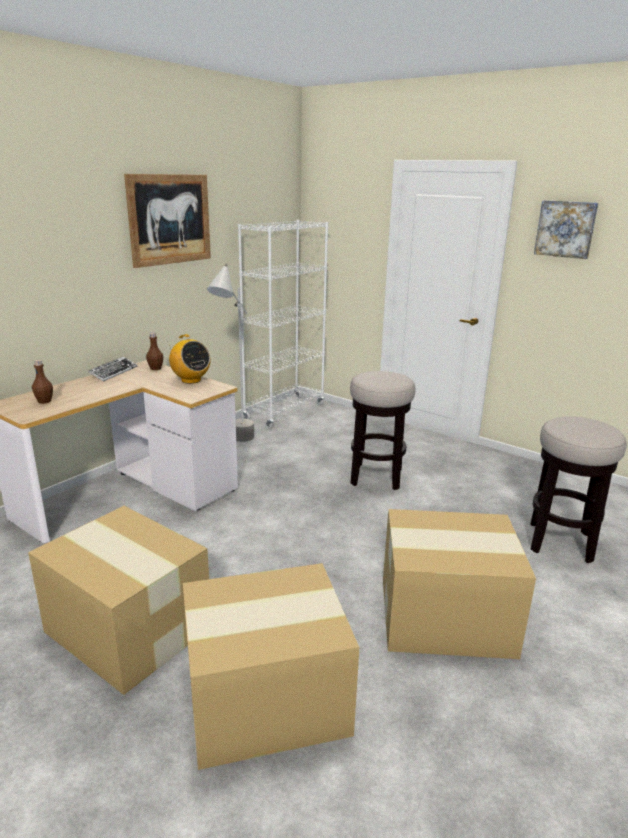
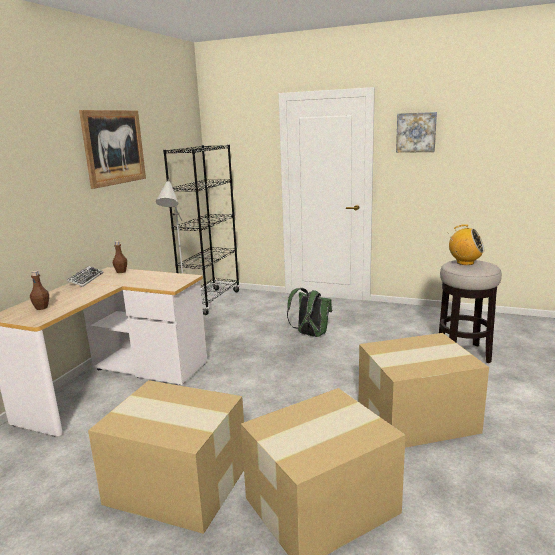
camera: 15 degrees left, 5 degrees down
(190, 380) = (159, 275): radio -> radio (465, 263)
(284, 412) = (211, 301): white bookcase -> black bookcase
(376, 477) = (310, 335): stool -> green backpack

